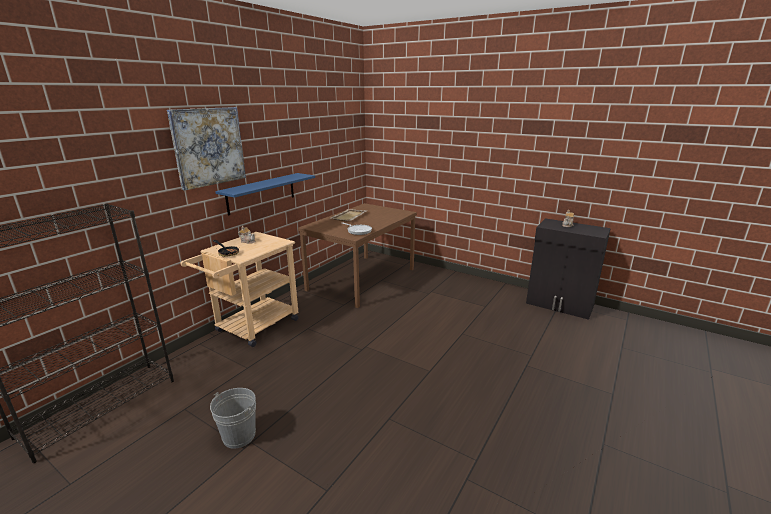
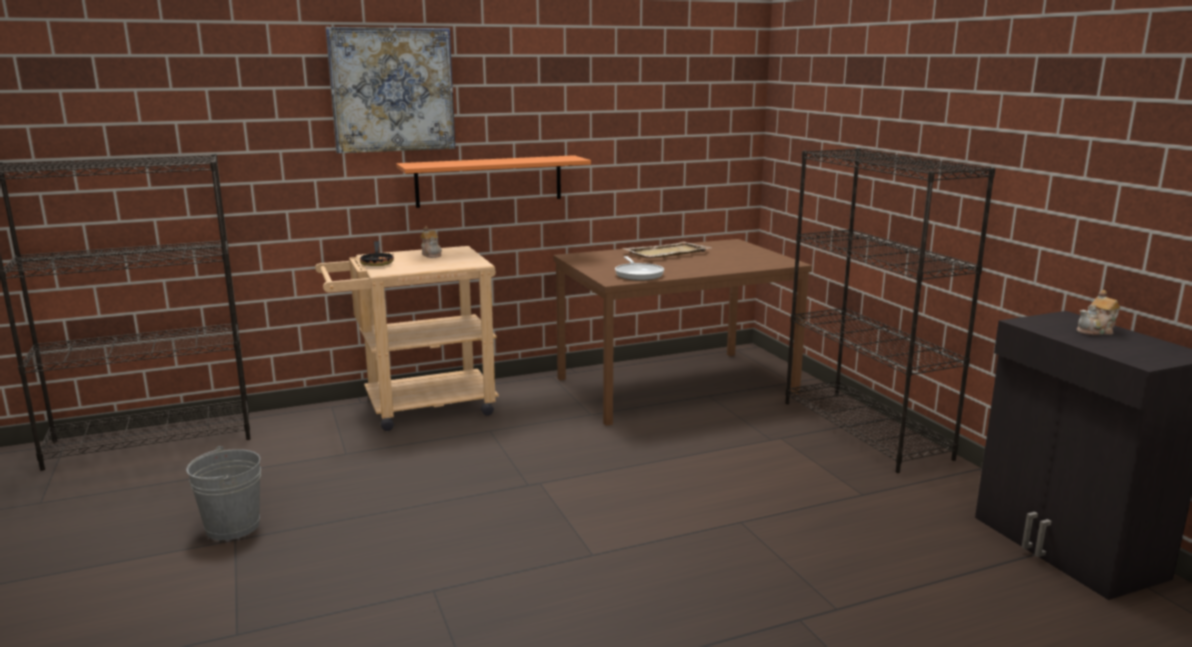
camera: 35 degrees right, 5 degrees down
(261, 193) = (489, 181): blue shelf -> orange shelf
(454, 278) = (865, 430): none -> black bookcase

